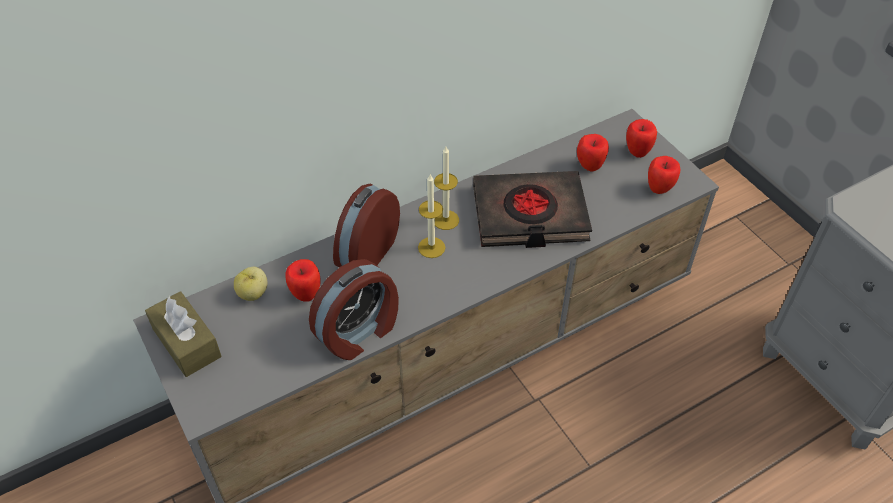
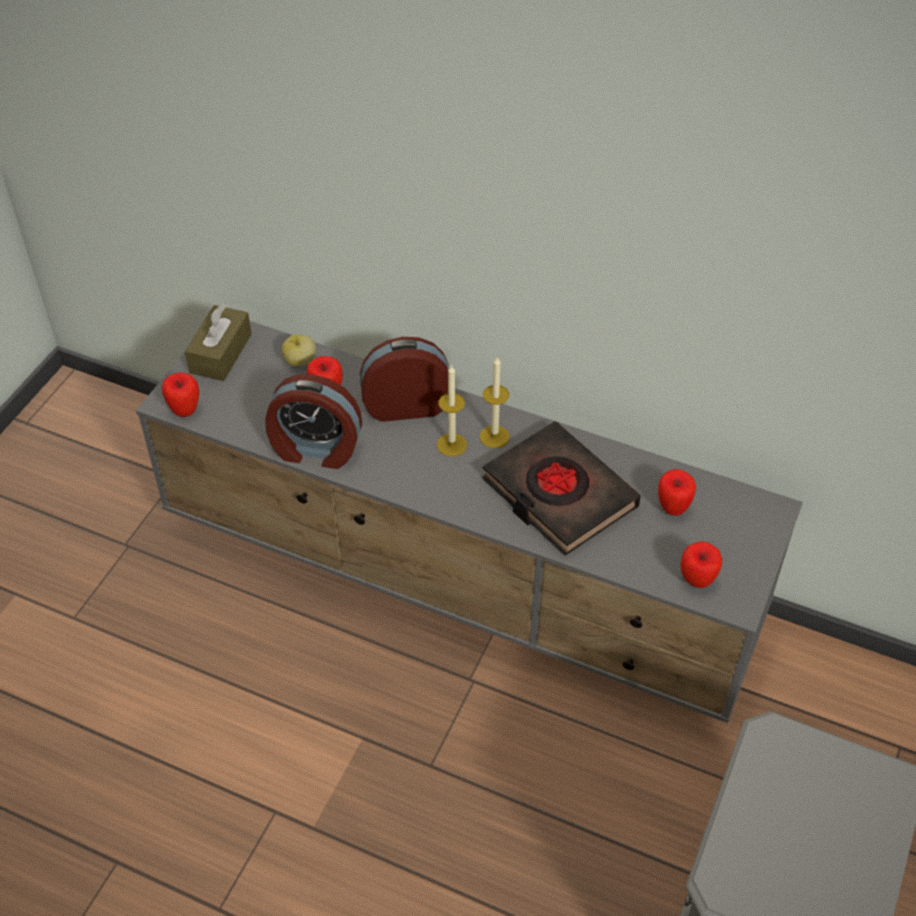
camera: 55 degrees right, 0 degrees up
(637, 152) = (736, 537): apple -> apple (185, 410)

